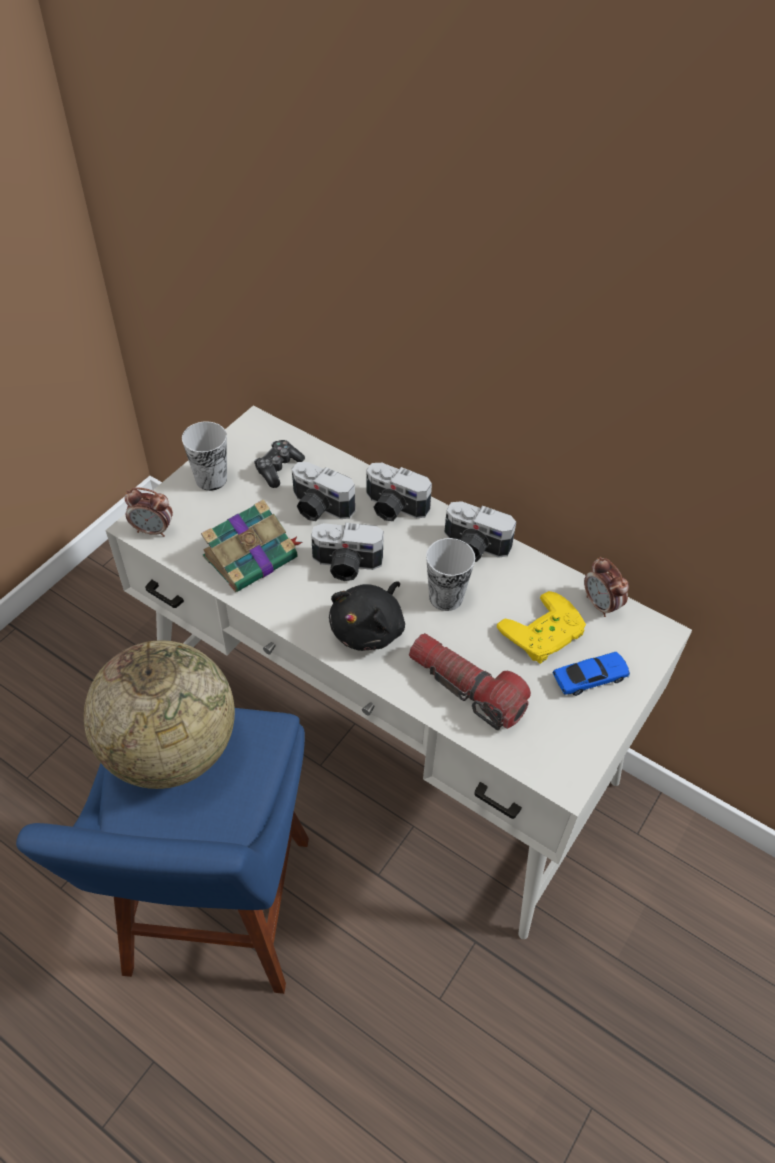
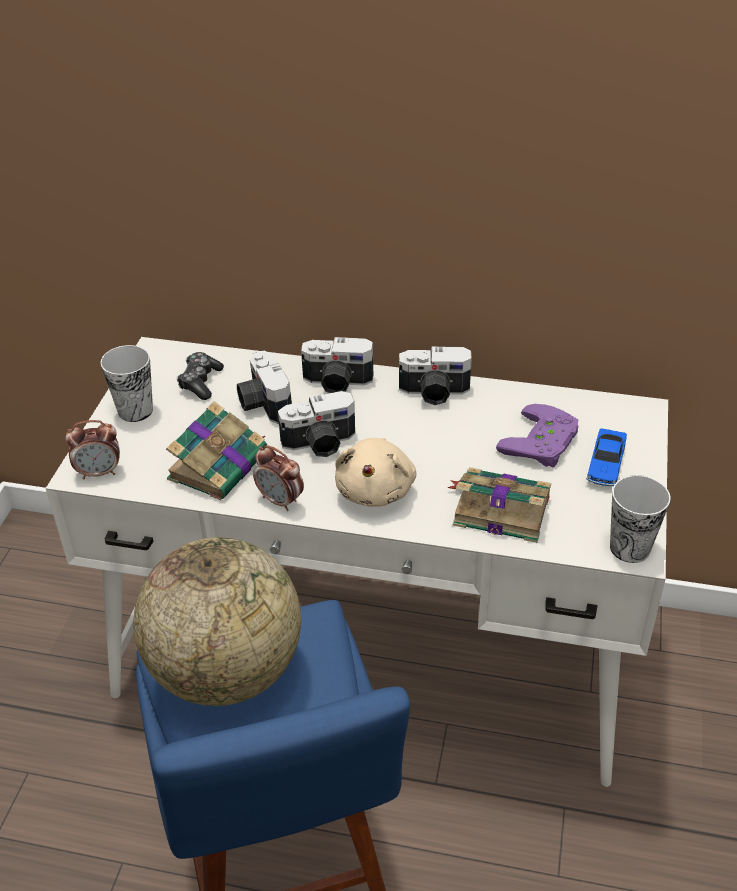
camera: 20 degrees left, 10 degrees down
(319, 508) = (263, 404): camera -> camera turned 60 degrees clockwise
(369, 628) = (376, 489): black plush toy -> beige plush toy
(446, 597) = (433, 441): cup -> cup (630, 548)
(466, 688) = (499, 509): flashlight -> book
(545, 635) = (544, 443): yellow game controller -> purple game controller
(590, 678) = (605, 464): toy car -> toy car turned 150 degrees clockwise
(600, 605) = (577, 404): alarm clock -> alarm clock (280, 501)

